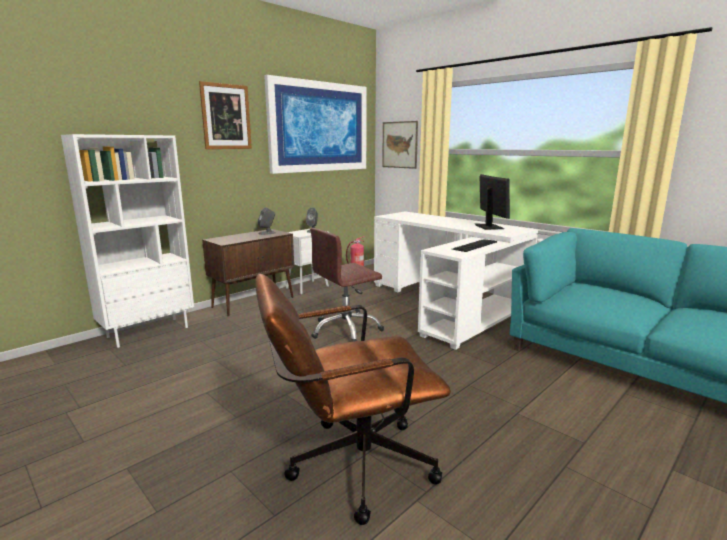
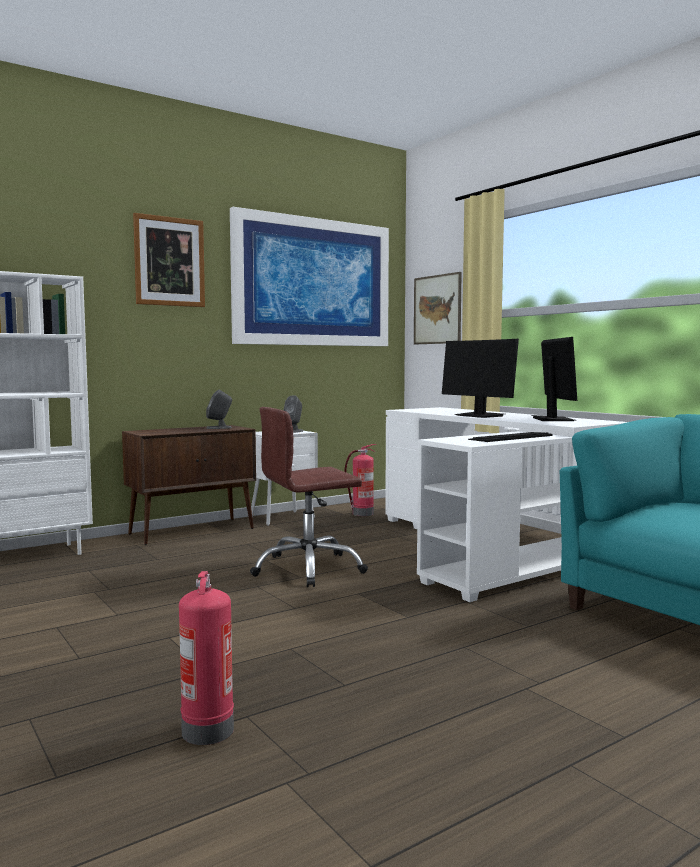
camera: 10 degrees right, 10 degrees down
(349, 466) = (207, 729): brown office chair -> fire extinguisher
(441, 223) = (479, 416): none -> monitor

